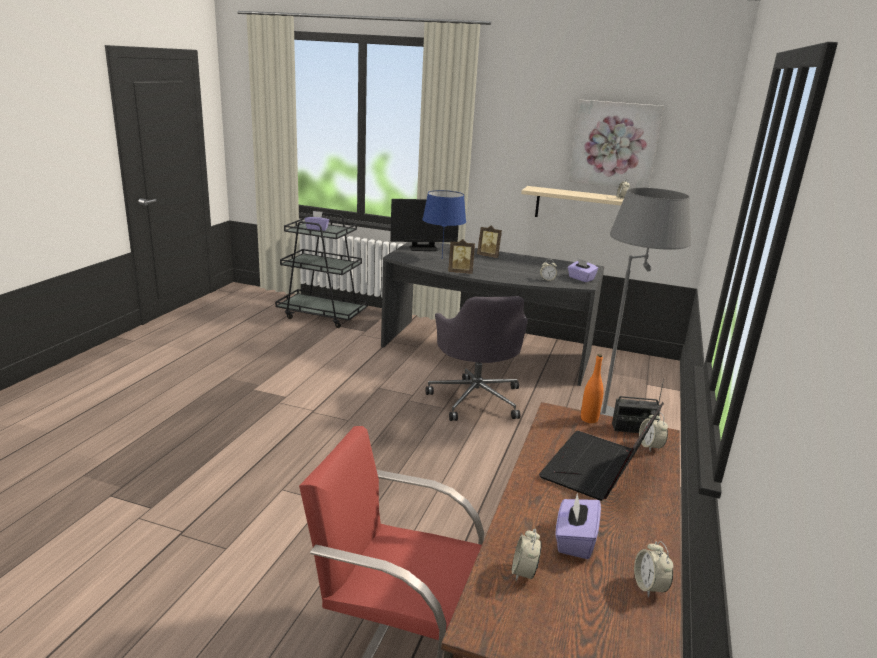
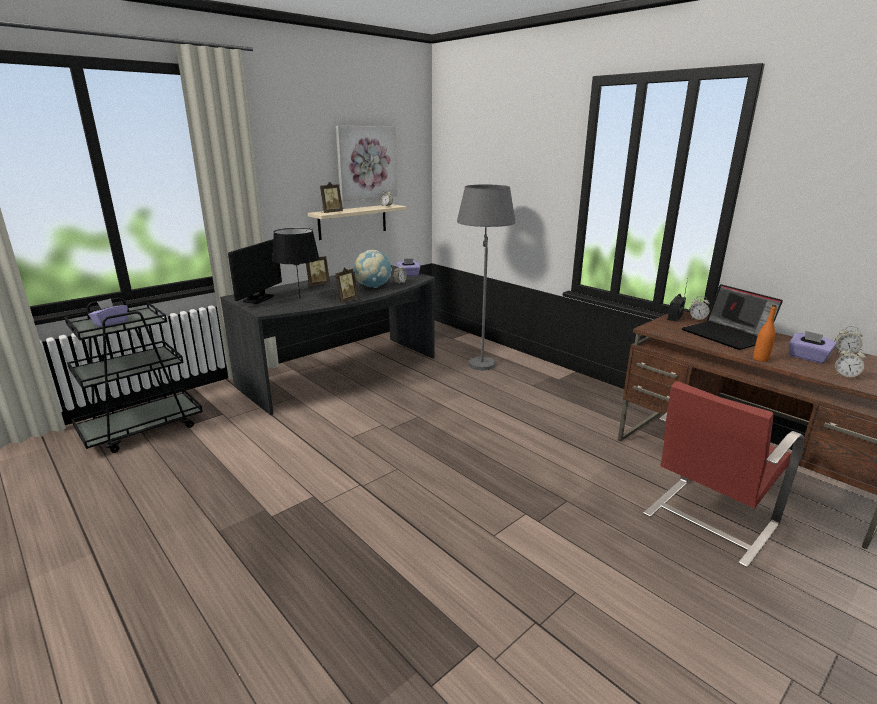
camera: 60 degrees left, 0 degrees up
(442, 259) = (300, 299): blue table lamp -> black table lamp
(476, 398) = (416, 399): grey office chair -> none
(516, 273) = (373, 286): none -> globe
(541, 190) = (331, 212): none -> picture frame
(589, 419) = (661, 323): orange bottle -> orange bottle (760, 359)

